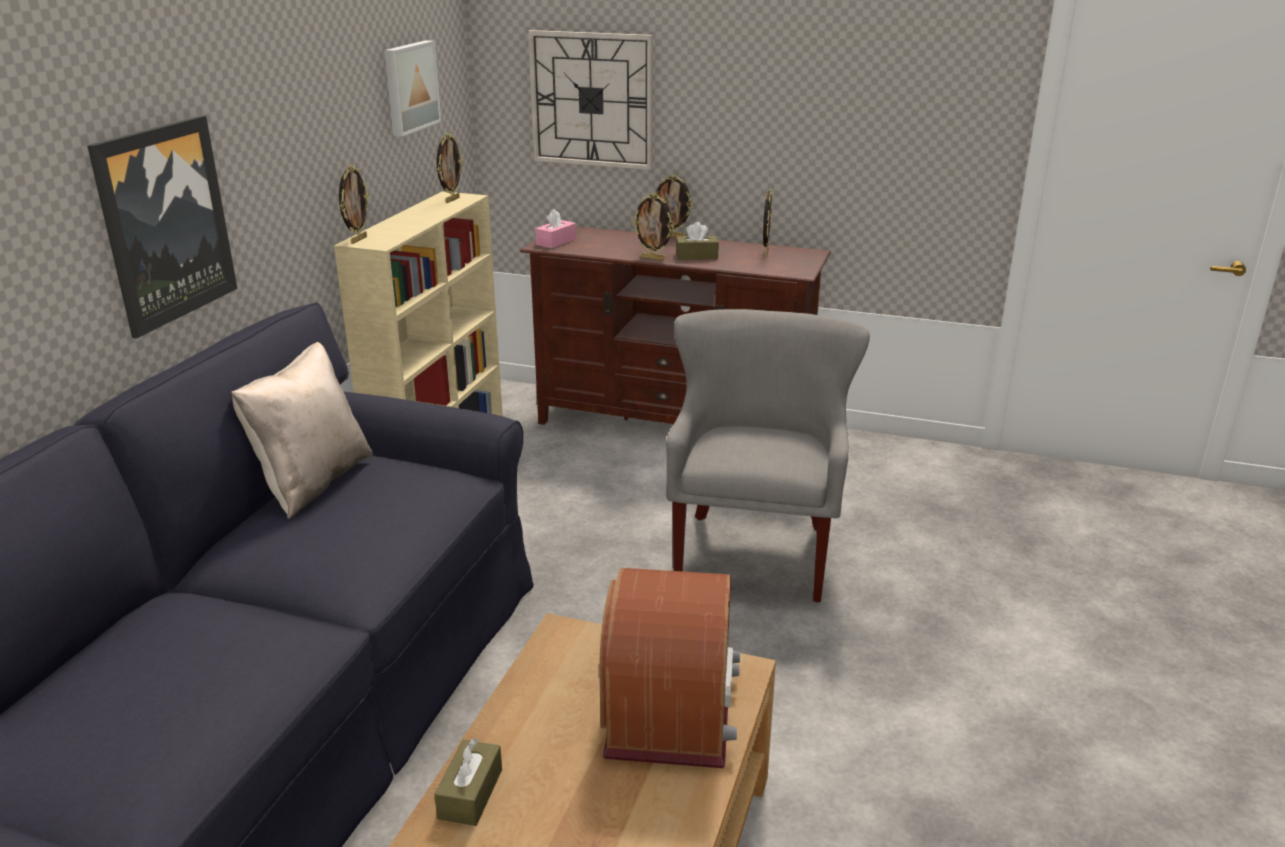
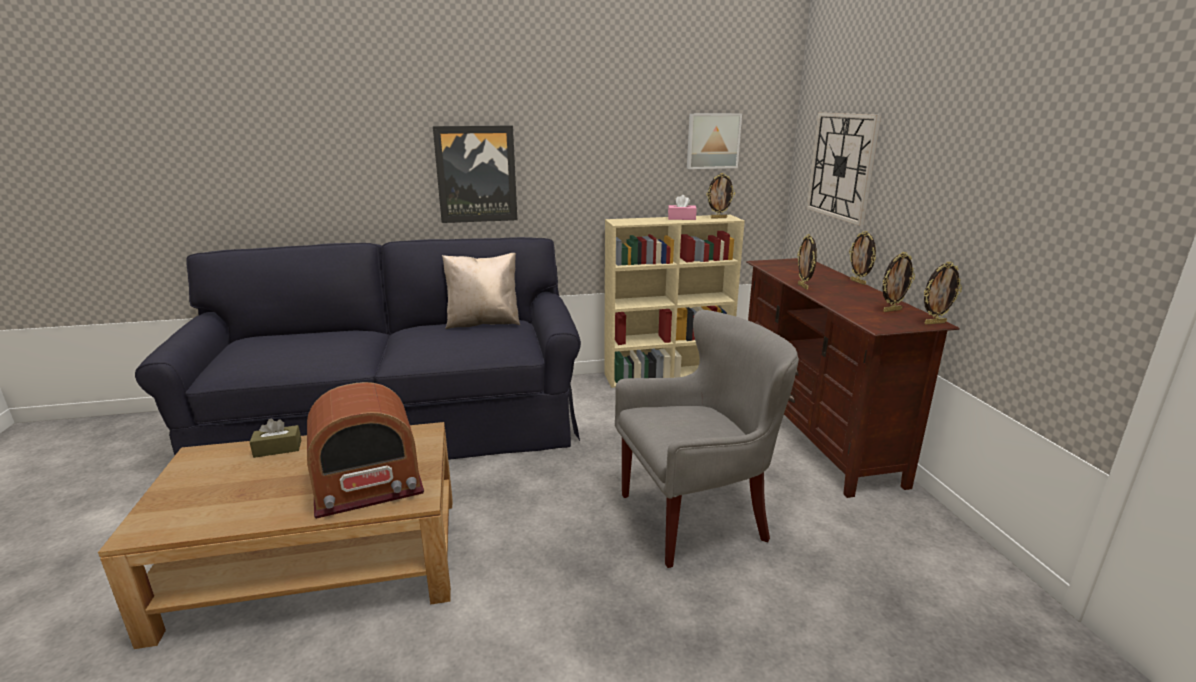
camera: 60 degrees right, 5 degrees down
(358, 240) = (619, 220): picture frame -> picture frame (934, 323)
(556, 242) = (776, 263): pink tissue box -> pink tissue box (681, 218)
(696, 256) = (836, 295): brown tissue box -> none

